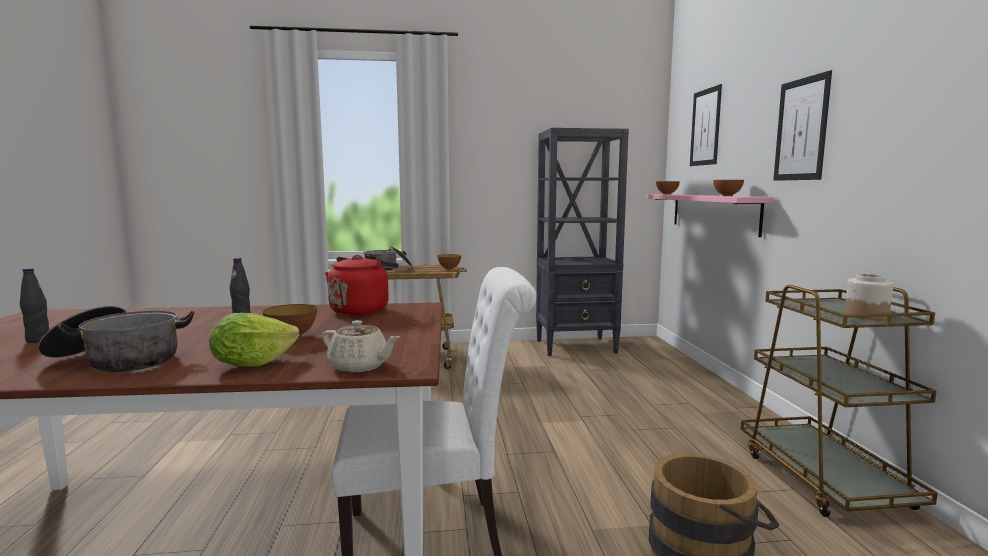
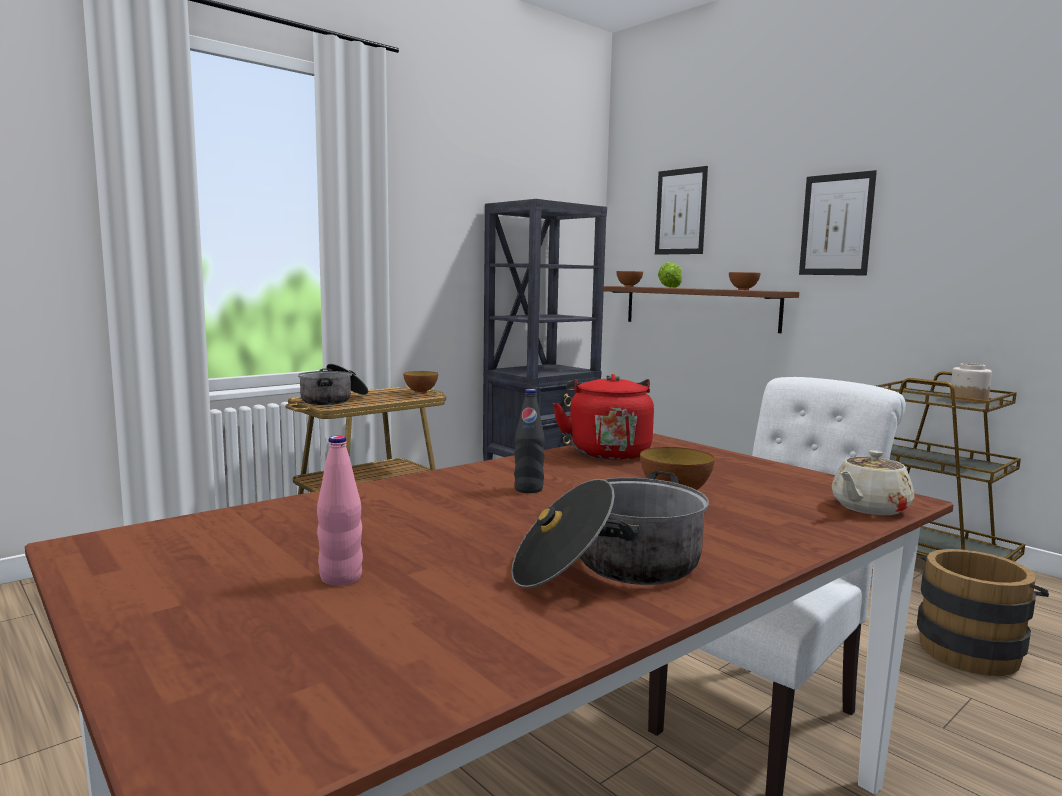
camera: 35 degrees left, 0 degrees up
(38, 340) = (341, 578): black bottle -> pink bottle
(252, 364) = (771, 531): lettuce -> lettuce (669, 287)
(360, 366) = (868, 508): beige teapot -> beige teapot turned 150 degrees clockwise
(713, 212) = (699, 307): pink shelf -> brown shelf

